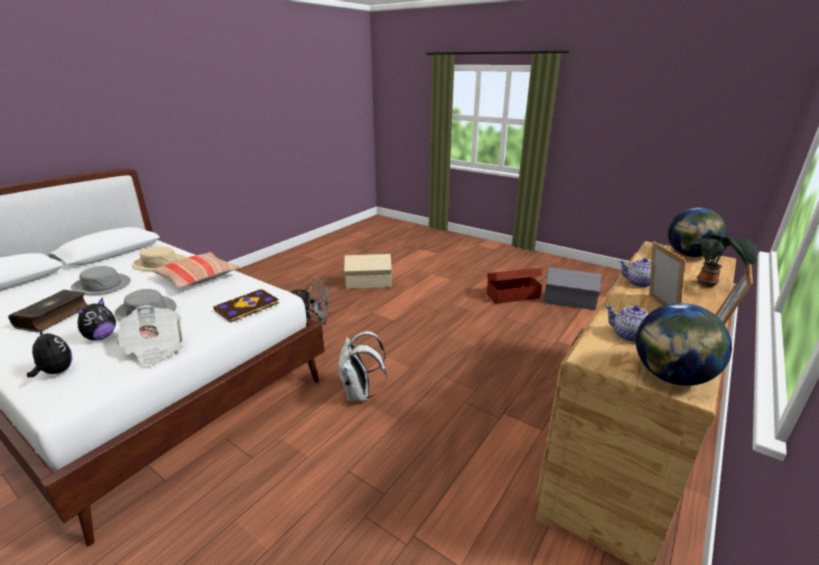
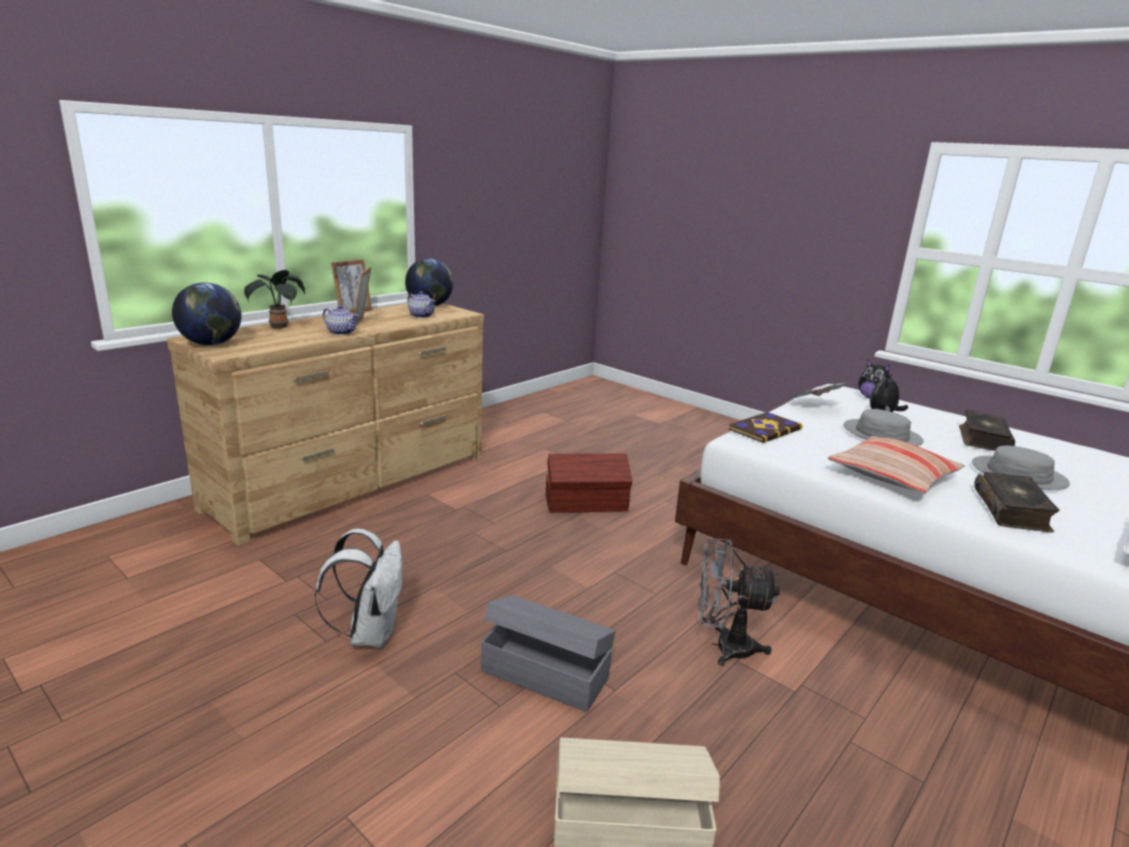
camera: 175 degrees left, 5 degrees down
(160, 263) = (1012, 511): beige hat -> book
(360, 394) = (621, 543): white backpack -> white backpack (370, 633)
(512, 295) = (238, 709): brown storage box -> brown storage box (587, 504)
(569, 301) = (124, 670): grey storage box -> grey storage box (544, 672)

